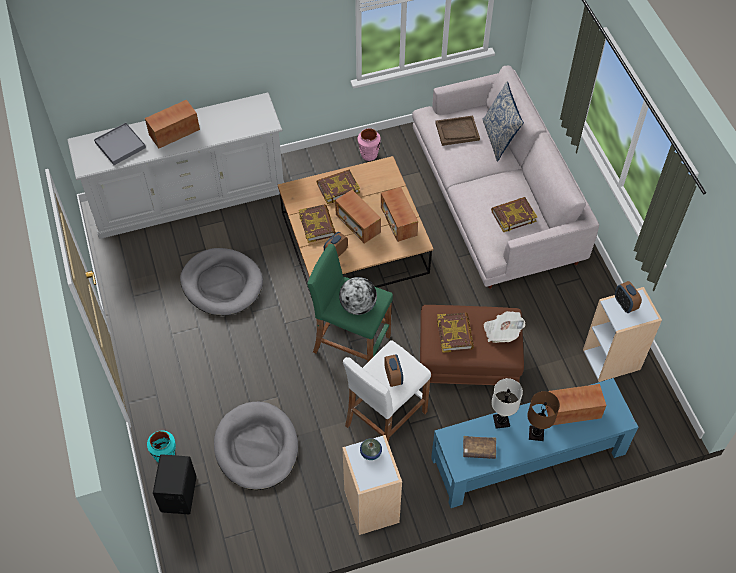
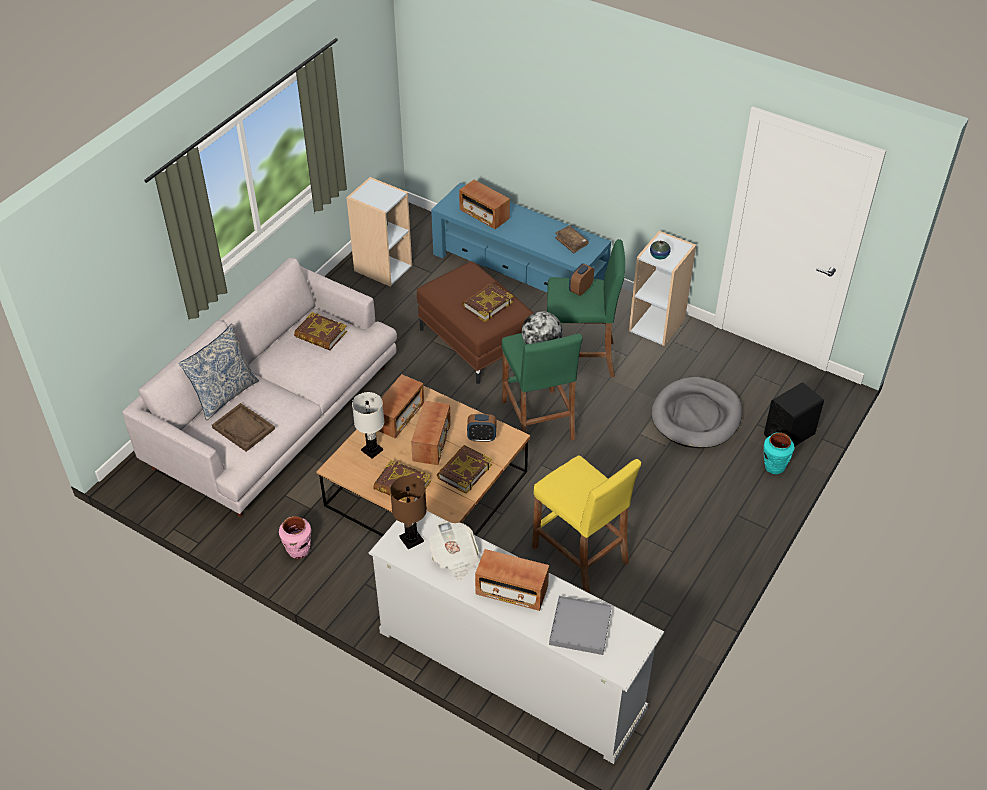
camera: 130 degrees left, 10 degrees down
(222, 284) = (580, 555): grey dog bed -> yellow stool
(385, 418) = (580, 358): white stool -> green stool
(501, 421) = (534, 243): white table lamp -> white table lamp (371, 450)
(502, 332) = (455, 281): newspaper -> newspaper (455, 558)
(536, 434) = (524, 223): brown table lamp -> brown table lamp (412, 539)
(625, 304) = (375, 198): alarm clock -> none

